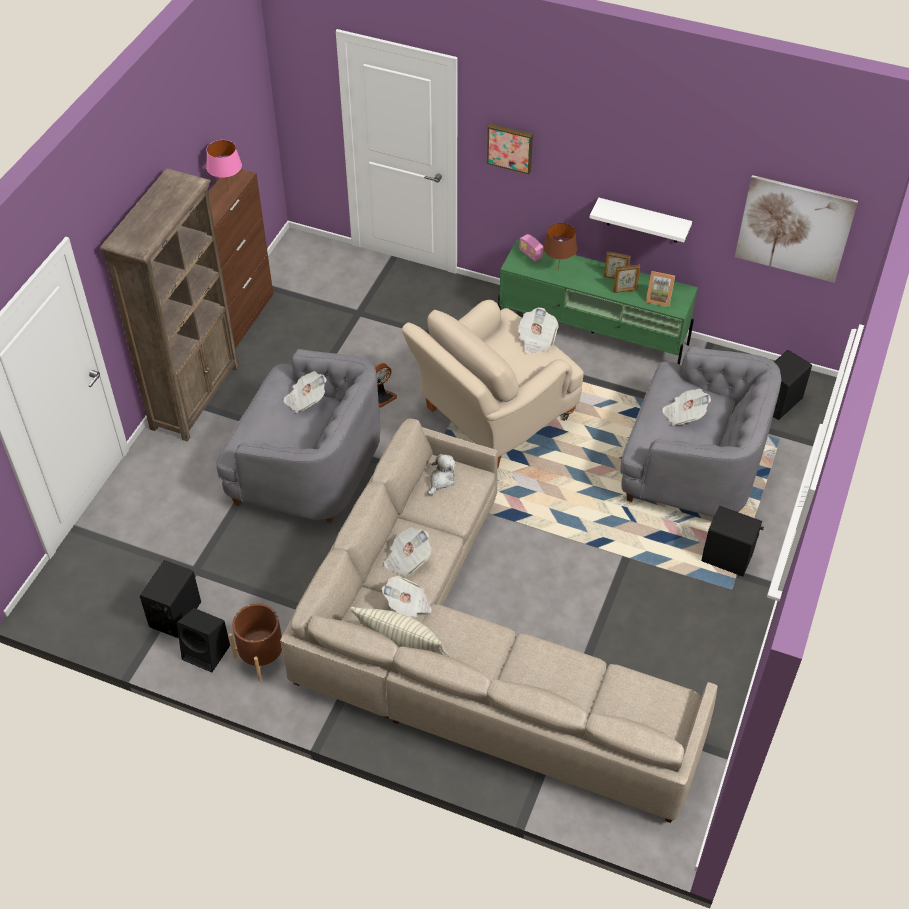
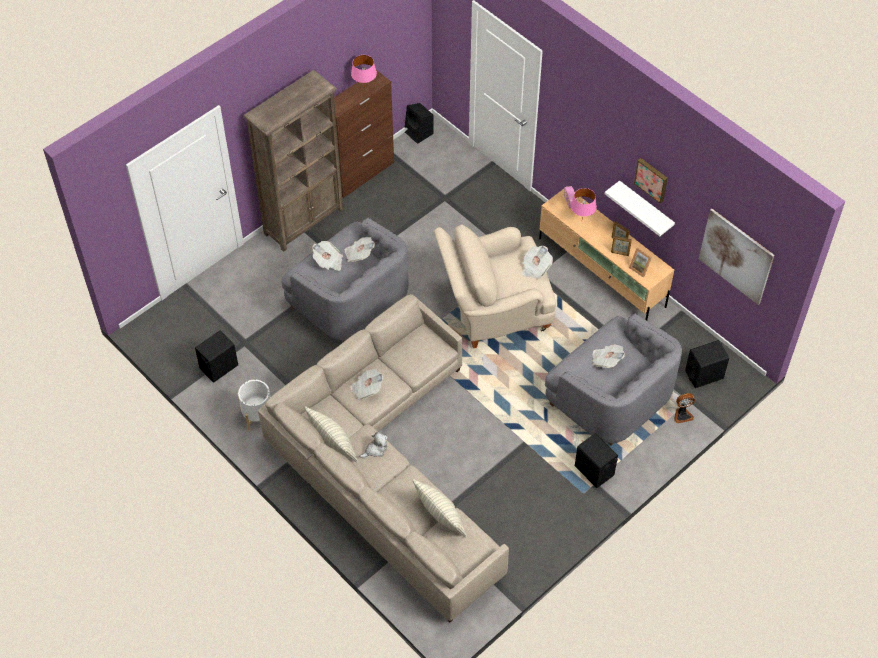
camera: 25 degrees right, 5 degrees up
(207, 652) = (226, 399): black speaker -> black speaker (419, 133)
(262, 656) = (258, 415): brown planter -> white planter
(382, 397) = (427, 267): fan -> fan (682, 415)
(408, 605) = (351, 418): newspaper -> newspaper (328, 261)
(441, 480) = (418, 344): plush toy -> plush toy (375, 449)
(510, 147) = (569, 123): picture -> picture (652, 179)
(558, 270) = (581, 220): brown table lamp -> pink table lamp
(593, 333) = (602, 273): green tv stand -> beige tv stand
(597, 683) = (440, 516): none -> pillow

